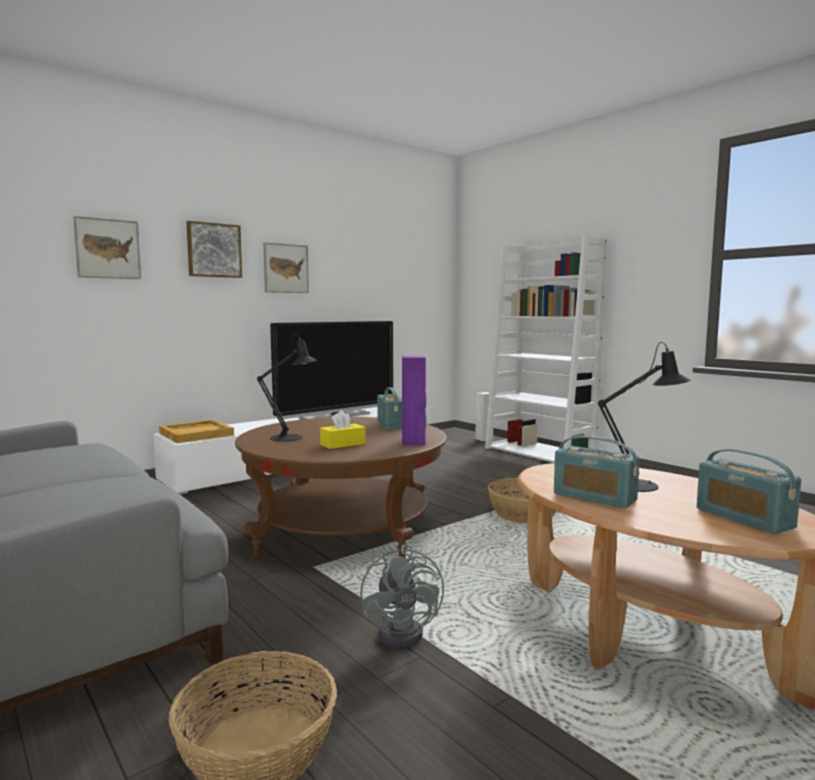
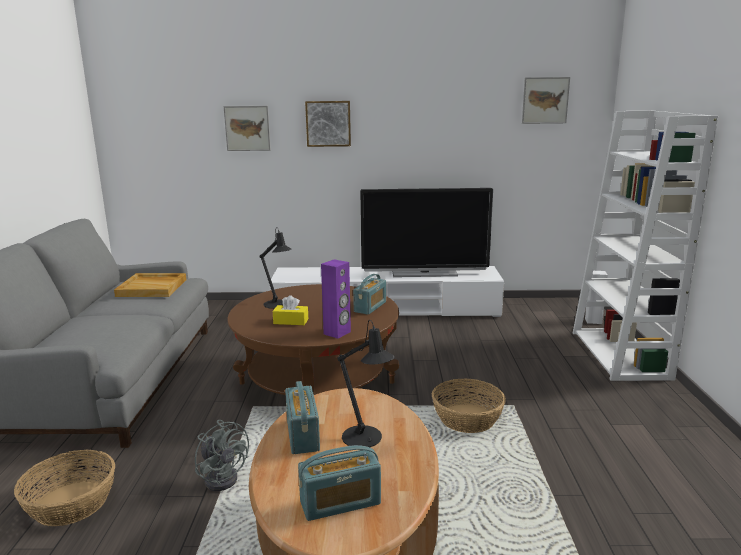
camera: 40 degrees right, 10 degrees up
(197, 434) = (298, 274): beige tray -> beige tray (152, 287)
(286, 268) = (395, 135): picture -> picture (545, 100)
(407, 632) = (223, 477): grey fan -> grey fan turned 75 degrees counterclockwise
(743, 518) = (340, 503): radio -> radio turned 120 degrees counterclockwise

